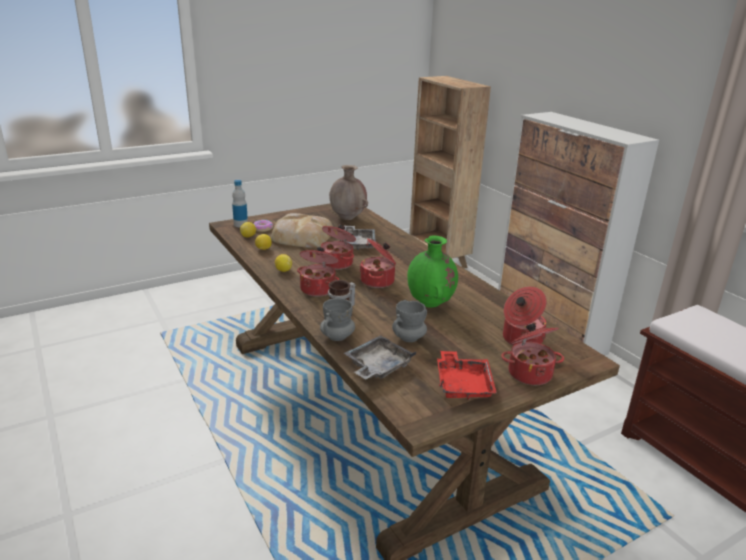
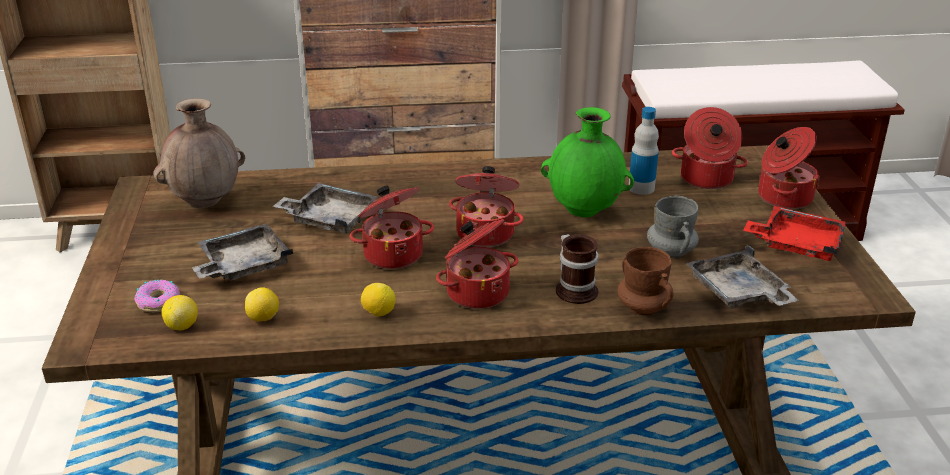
camera: 65 degrees left, 5 degrees up
(240, 224) = (105, 325): bottle -> bottle (641, 188)
(301, 236) = (243, 265): bread -> grey tray
(337, 337) = (644, 307): grey mug -> brown mug

